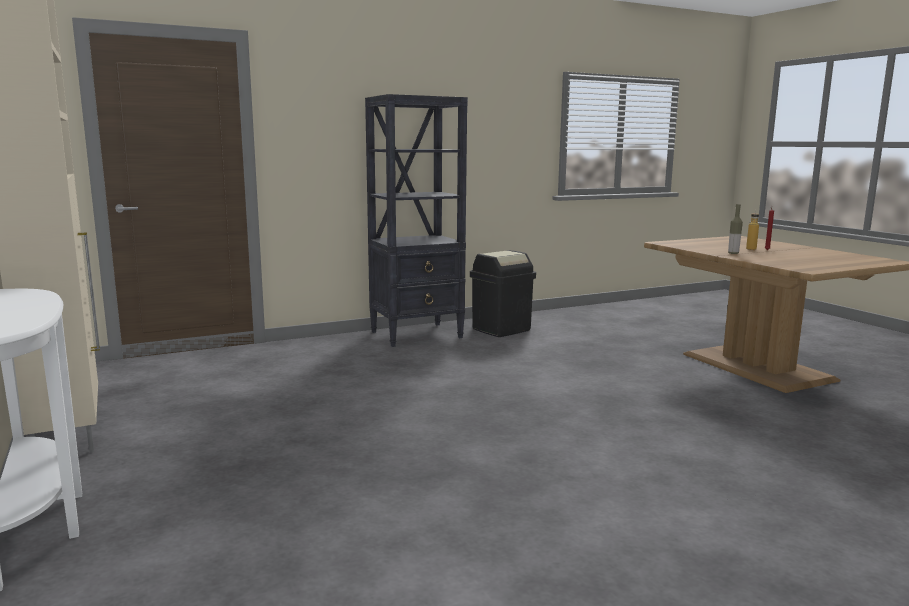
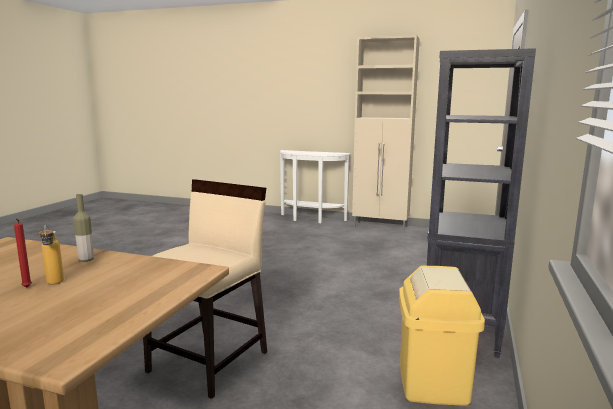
camera: 135 degrees right, 0 degrees up
(501, 329) = (433, 383): black trash can -> yellow trash can
(625, 372) = (210, 361): none -> beige chair

